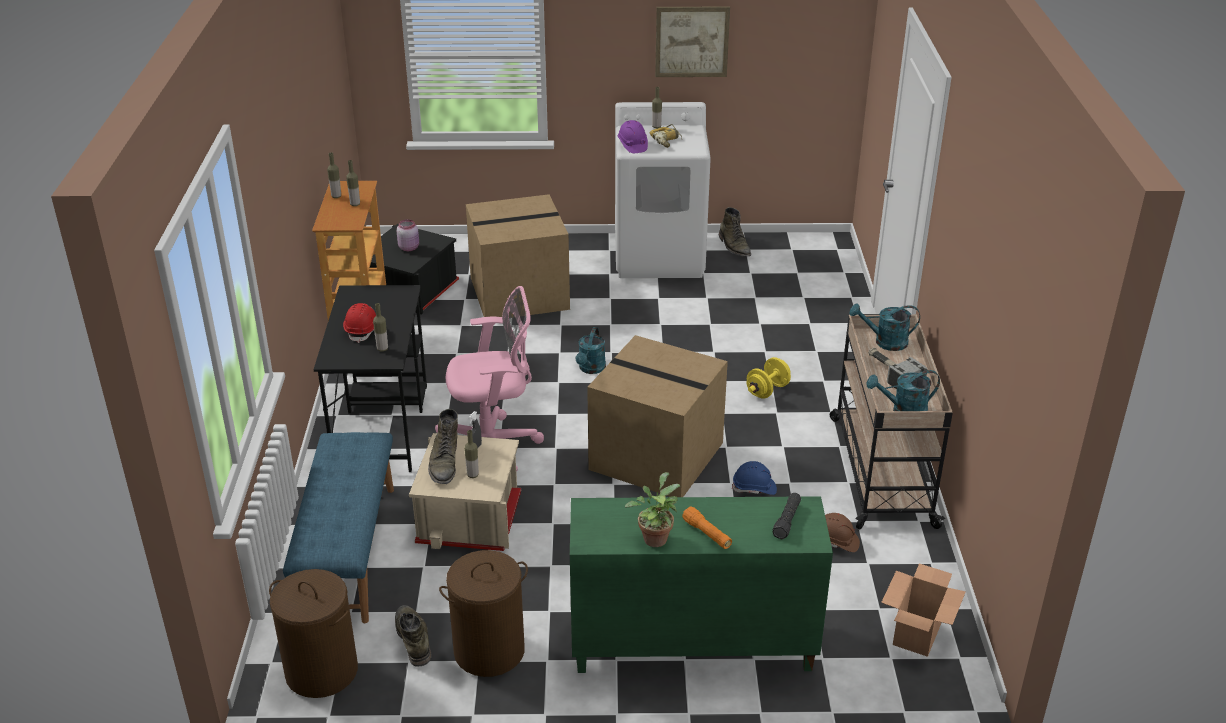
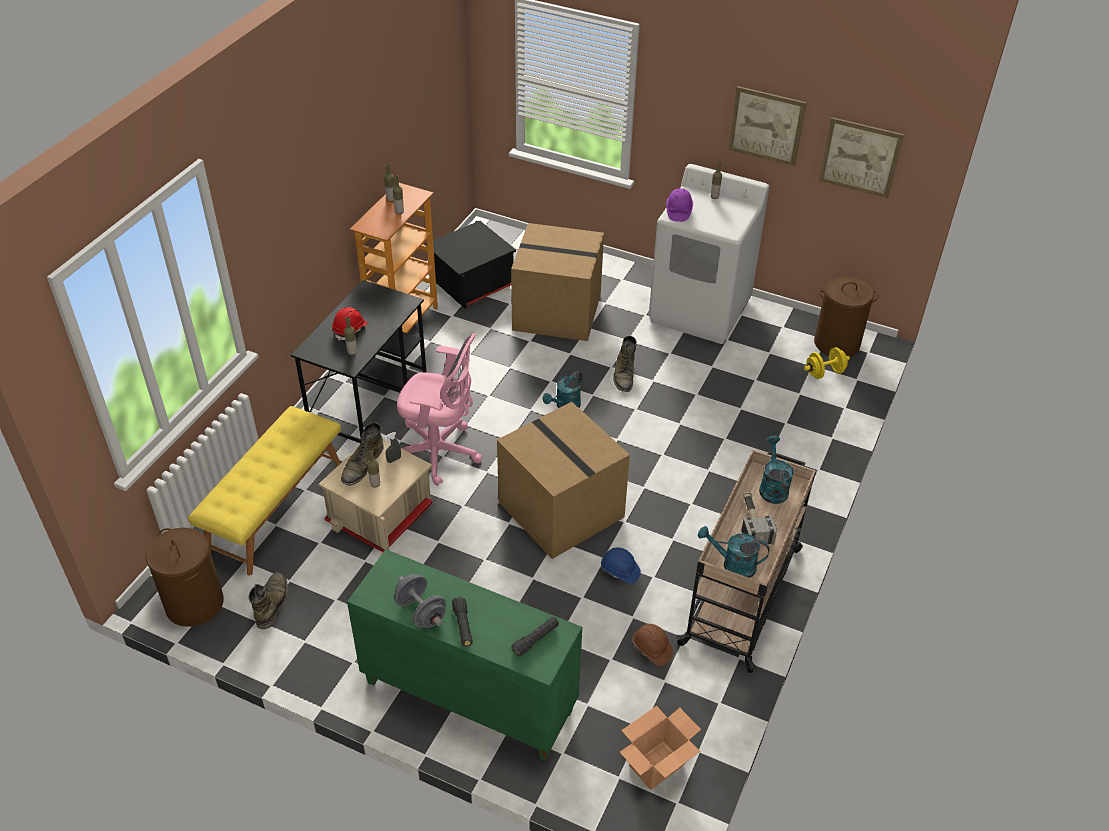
camera: 25 degrees right, 10 degrees up
(347, 552) = (275, 508): blue bench -> yellow bench
(409, 248) = (473, 248): pink jar -> none
(490, 651) = (318, 636): brown laundry basket -> brown laundry basket (837, 343)
(655, 537) = (421, 612): potted plant -> grey dumbbell
(667, 140) = (714, 214): power drill -> none
(707, 534) = (463, 626): orange flashlight -> black flashlight
(734, 246) = (774, 320): green boot -> green boot (624, 375)
(767, 390) = (699, 479): yellow dumbbell -> yellow dumbbell (824, 373)
(791, 50) = (860, 157): none -> picture
(884, 342) = (772, 487): turquoise watering can -> turquoise watering can turned 60 degrees clockwise

